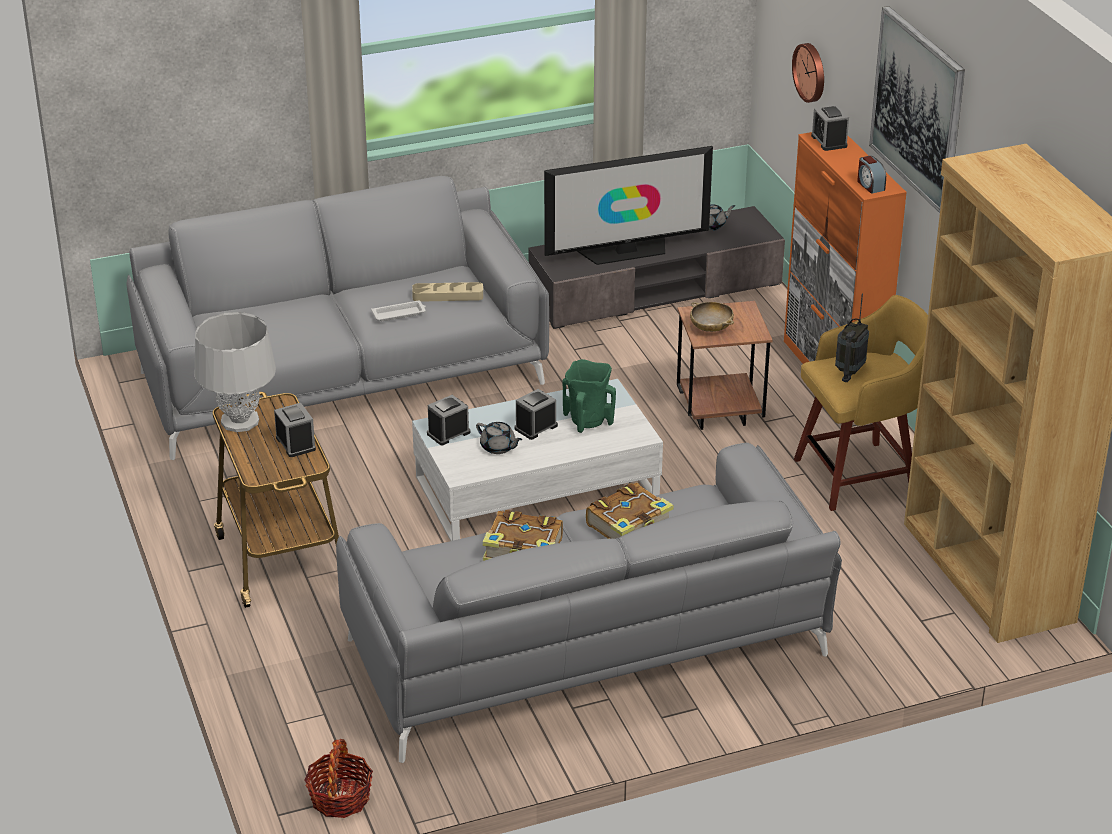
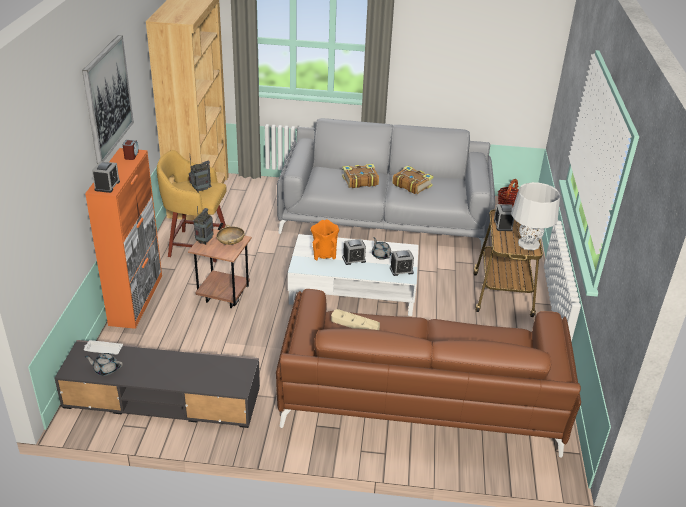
camera: 155 degrees left, 0 degrees up
(341, 375) = (421, 402): grey sofa -> brown sofa
(399, 314) = (394, 321): white tray -> white tray (103, 349)
(588, 419) = (324, 254): green vase -> orange vase
(626, 252) = (187, 367): television -> none
(749, 318) = (204, 241): none -> radio
(811, 72) = (55, 207): wall clock -> none

